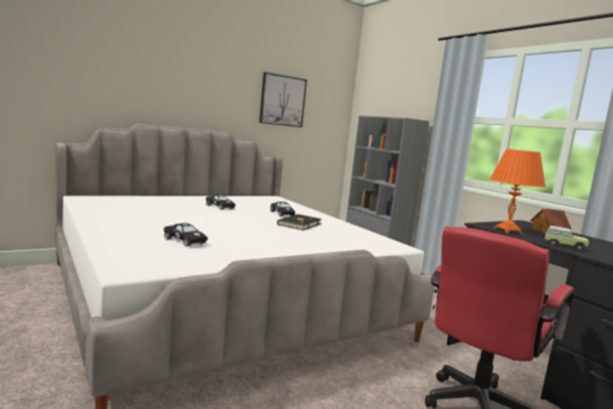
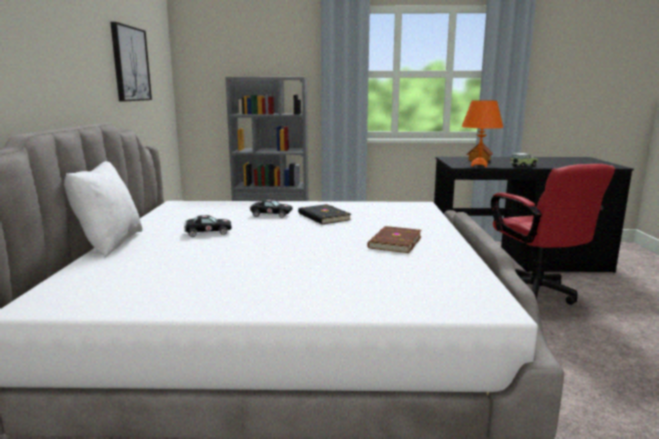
camera: 55 degrees left, 5 degrees up
(177, 196) = (109, 243): none -> white pillow
(184, 240) = (374, 270): black toy car -> none
(259, 243) = (394, 242): none -> brown book

